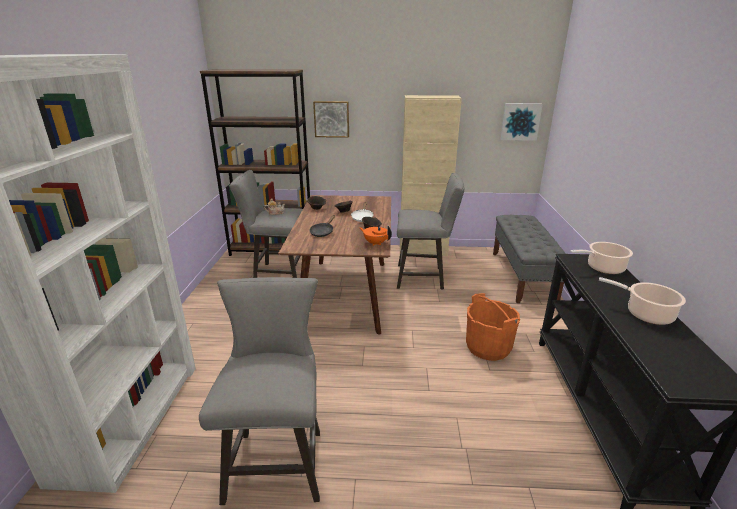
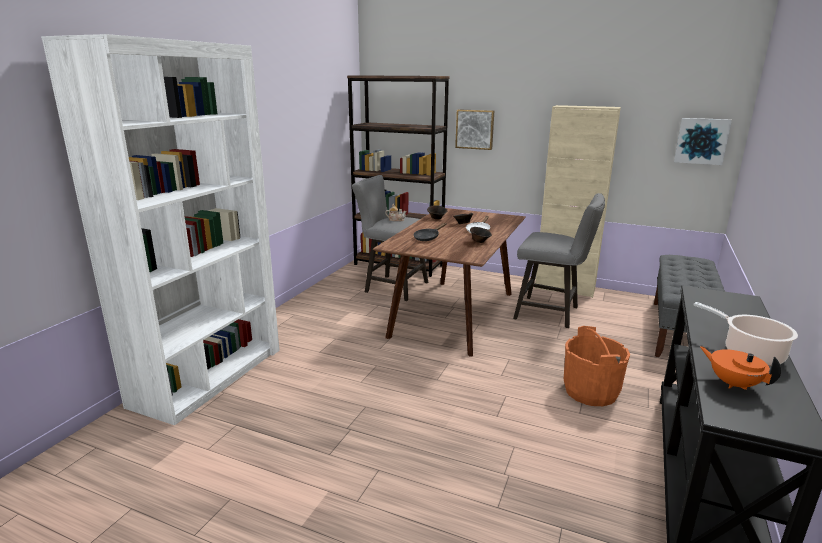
camera: 20 degrees right, 5 degrees down
(278, 458) = (316, 435): grey stool -> none
(375, 243) = (475, 252): orange teapot -> orange teapot (733, 383)
(603, 268) = (732, 306): cooking pot -> none

